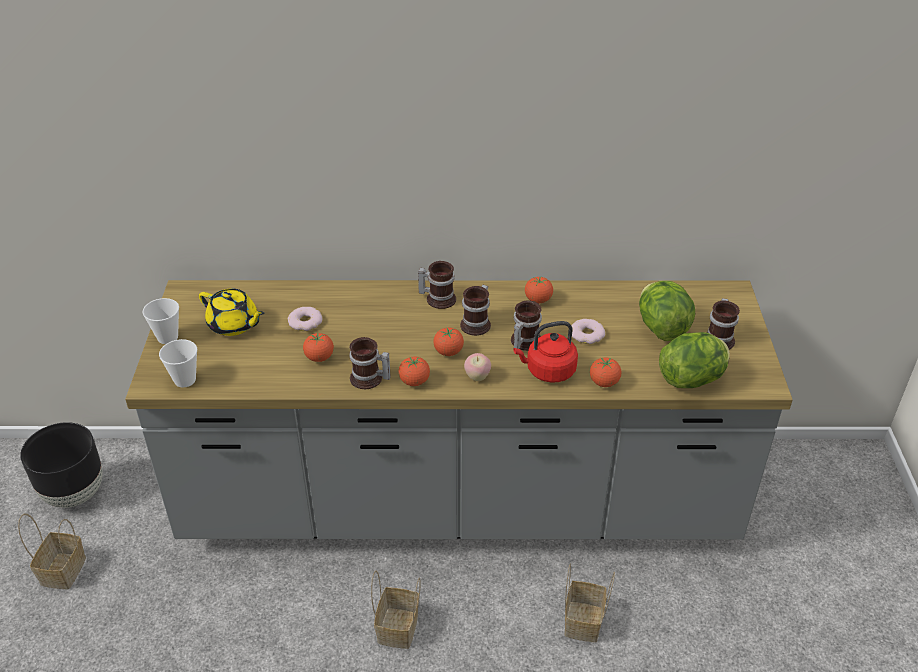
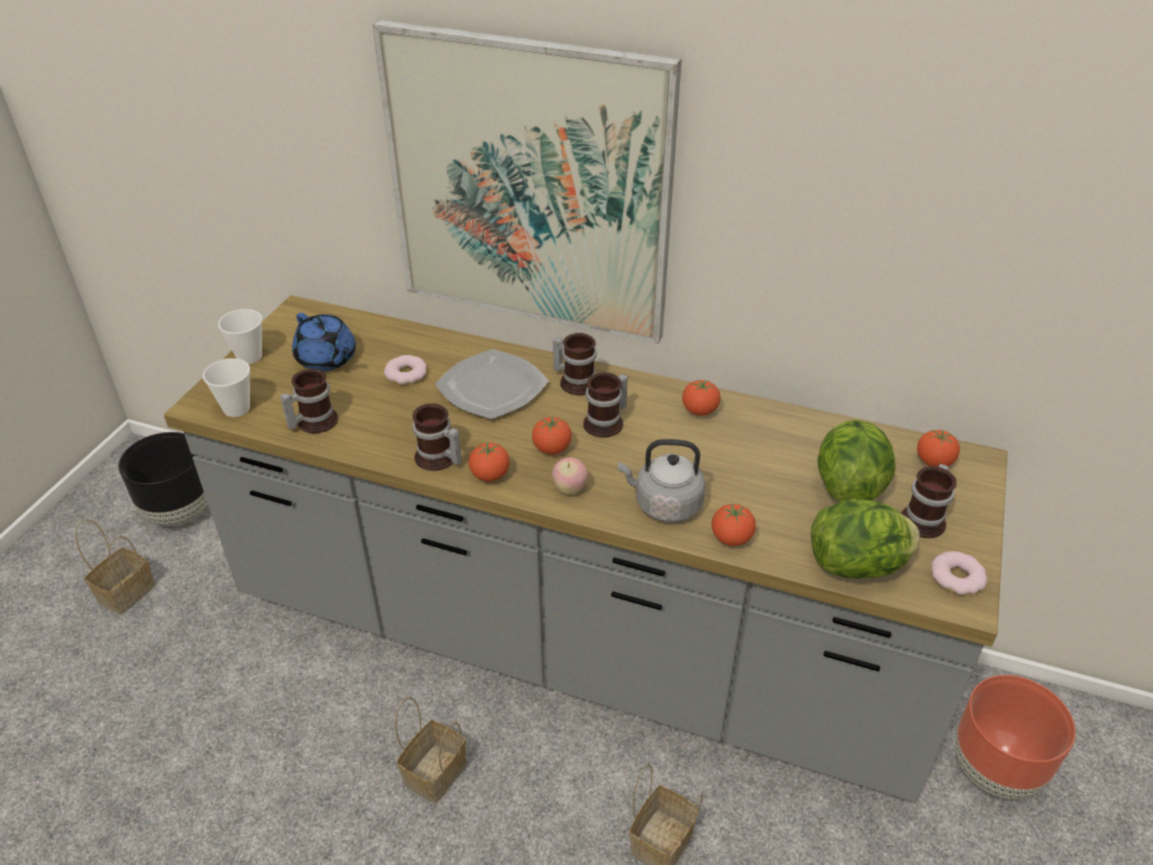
camera: 20 degrees right, 0 degrees up
(234, 325) = (327, 359): yellow teapot -> blue teapot
(319, 357) = (397, 419): tomato -> tomato (933, 462)
(377, 317) = (491, 387): none -> plate
(382, 158) = (529, 187): none -> picture
(523, 342) = (652, 459): mug -> mug (313, 421)
(548, 371) = (664, 505): red kettle -> grey kettle
(587, 334) = (741, 470): donut -> donut (957, 577)
(780, 507) = (995, 771): none -> brown planter

